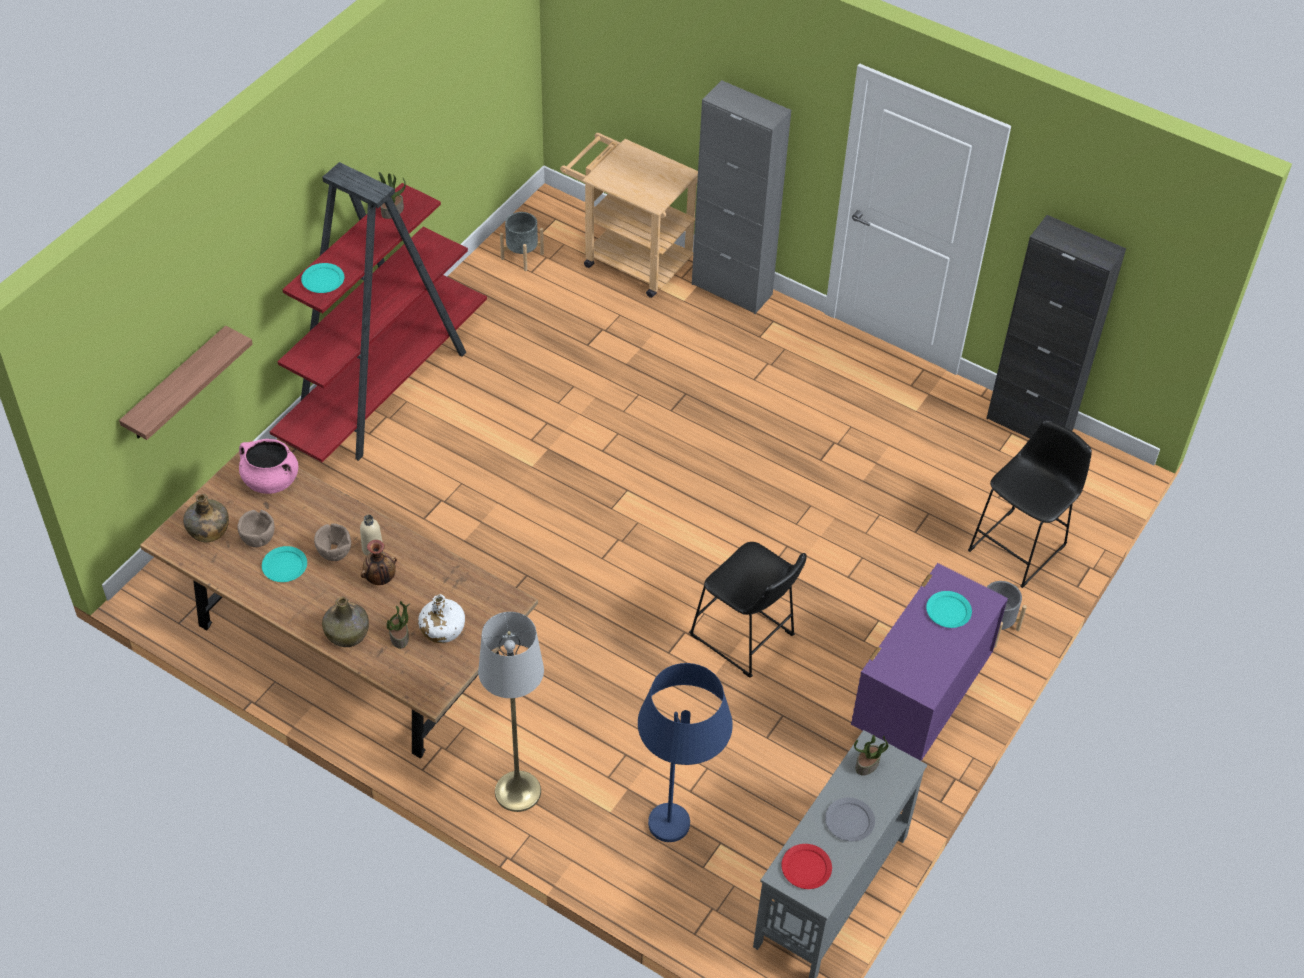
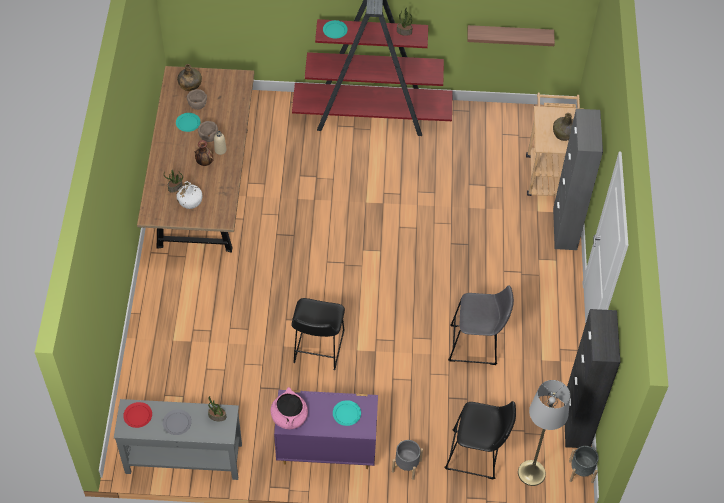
camera: 60 degrees right, 5 degrees up
(176, 385) = (241, 18): shelf -> shelf (509, 35)
(270, 480) = (235, 91): pink cooking pot -> pink cooking pot (289, 417)
(347, 633) = (164, 167): green bottle -> green bottle (564, 134)
(517, 791) = (162, 296): grey floor lamp -> grey floor lamp (531, 473)
(522, 256) = (510, 124): grey planter -> grey planter (581, 471)
(676, 843) = (171, 377): blue floor lamp -> none
(852, 463) = (476, 345): none -> grey stool

